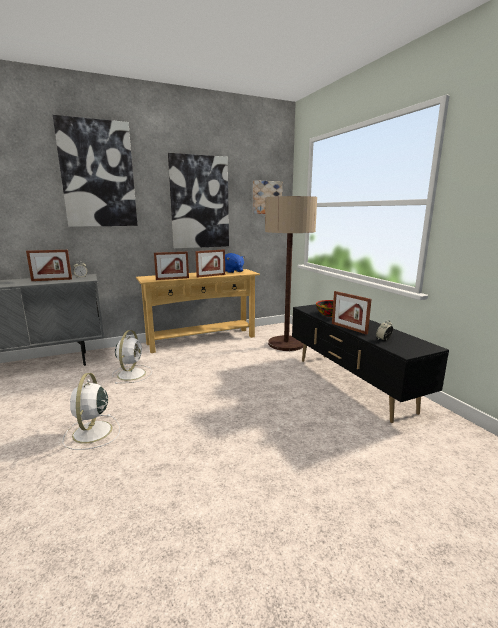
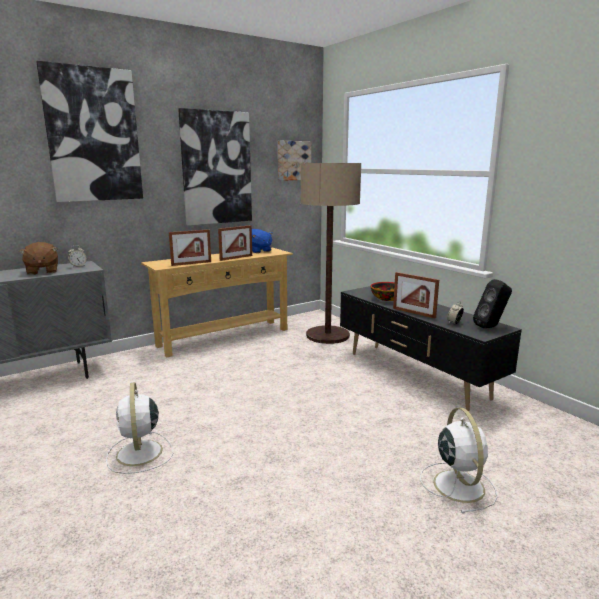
camera: 10 degrees left, 0 degrees up
(52, 280) = (42, 271): picture frame -> brown plush toy
(132, 373) = (155, 383): white fan -> white fan (457, 484)
(418, 346) = (491, 327): none -> black speaker

